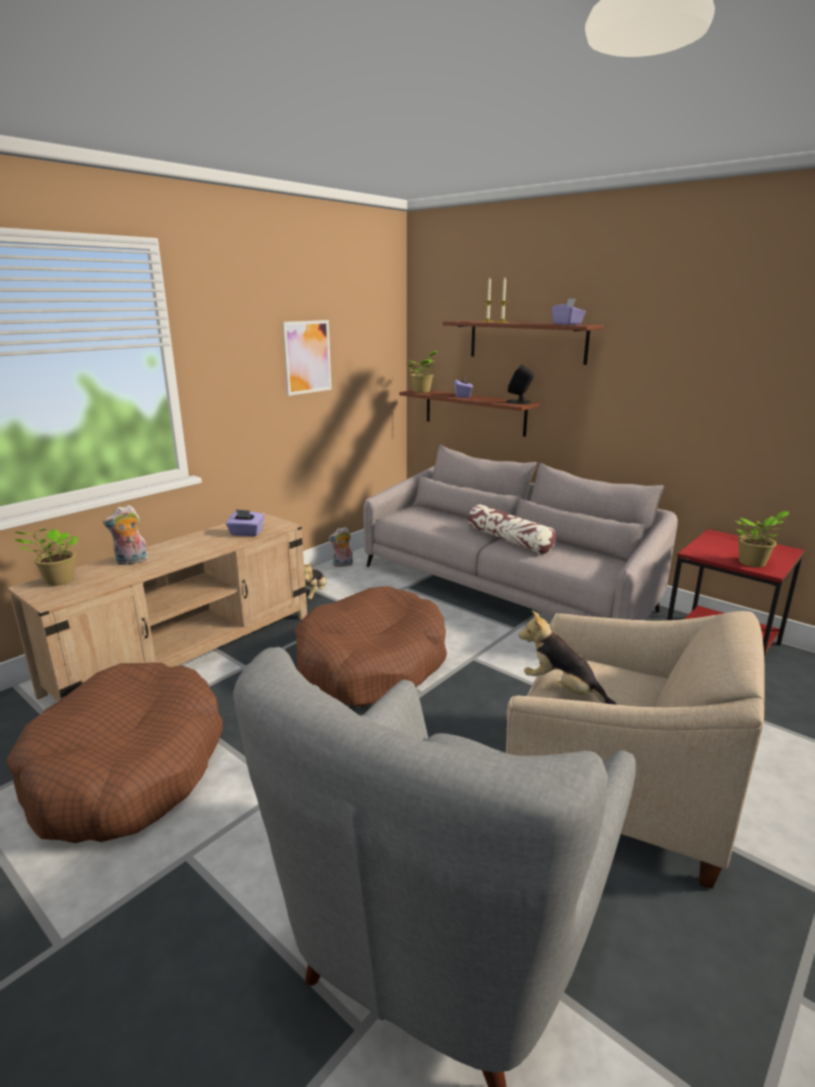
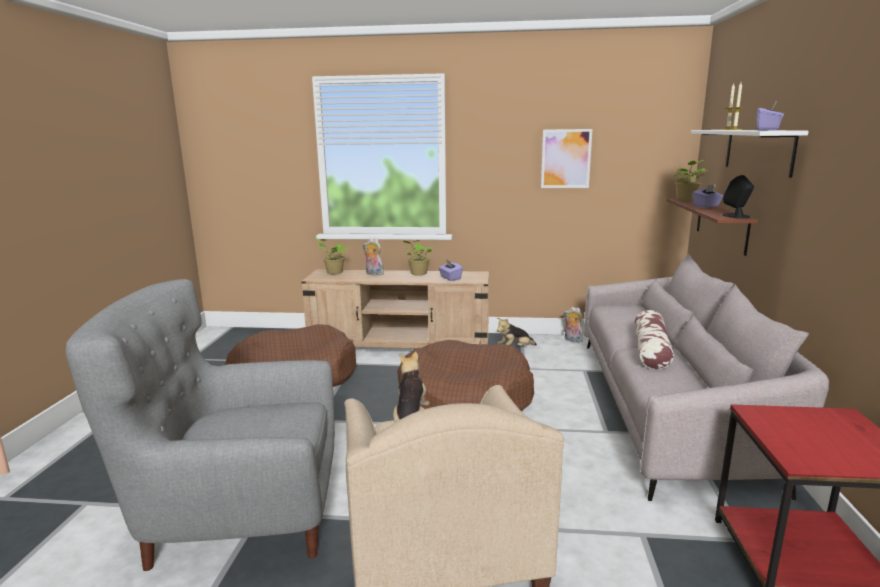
camera: 55 degrees right, 5 degrees down
(526, 341) = (758, 150): brown shelf -> white shelf
(753, 563) = (798, 449): potted plant -> potted plant (418, 274)

